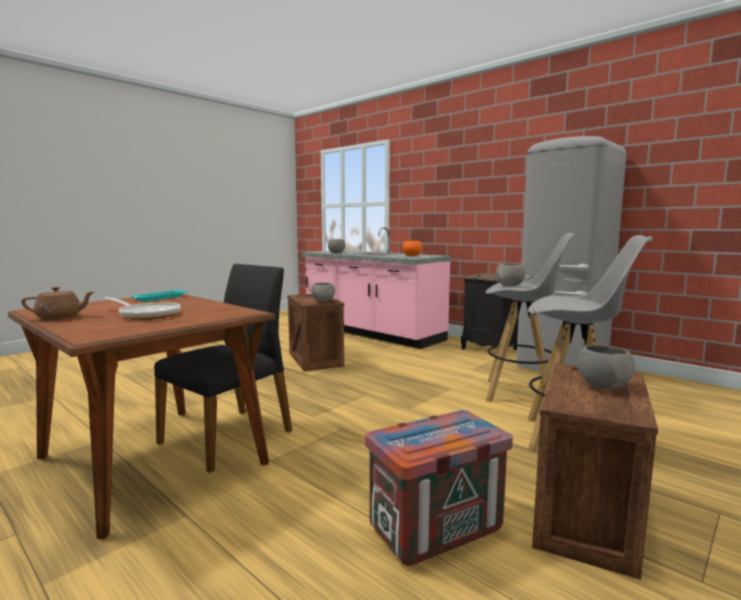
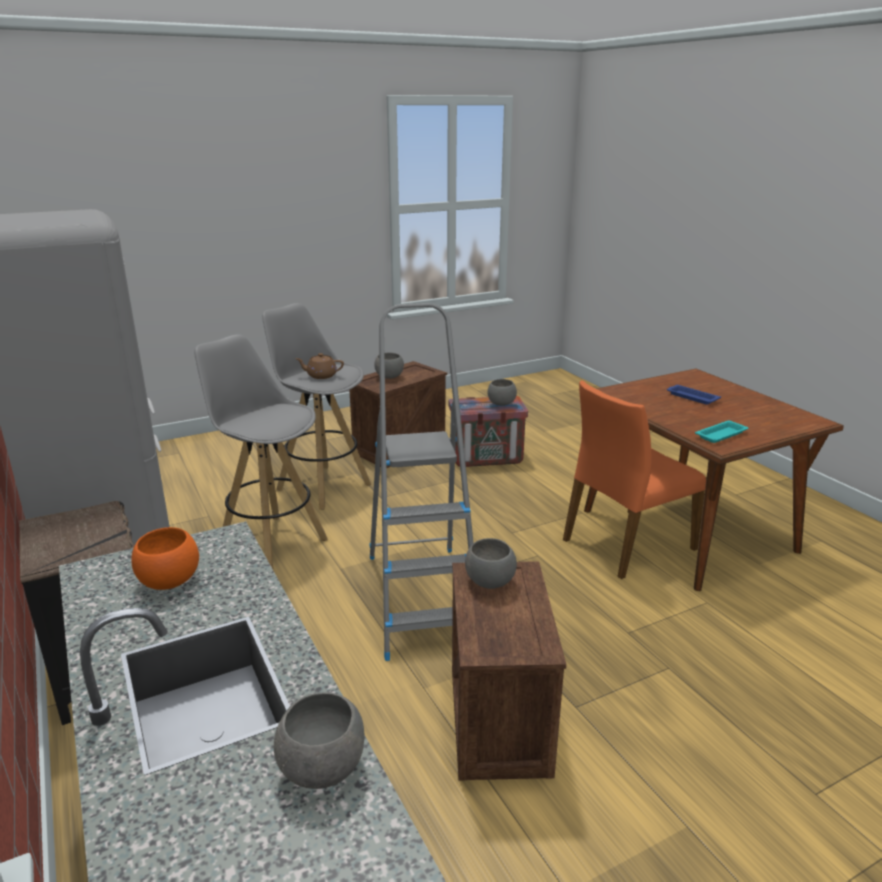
camera: 160 degrees left, 15 degrees up
(60, 317) = (762, 402): brown teapot -> brown teapot (321, 376)
(147, 315) = (691, 397): frying pan -> blue tray
(229, 436) = (626, 544): black chair -> orange chair
(382, 384) = (422, 599): none -> grey step ladder
(510, 285) = (271, 421): grey bowl -> grey bowl (501, 404)

